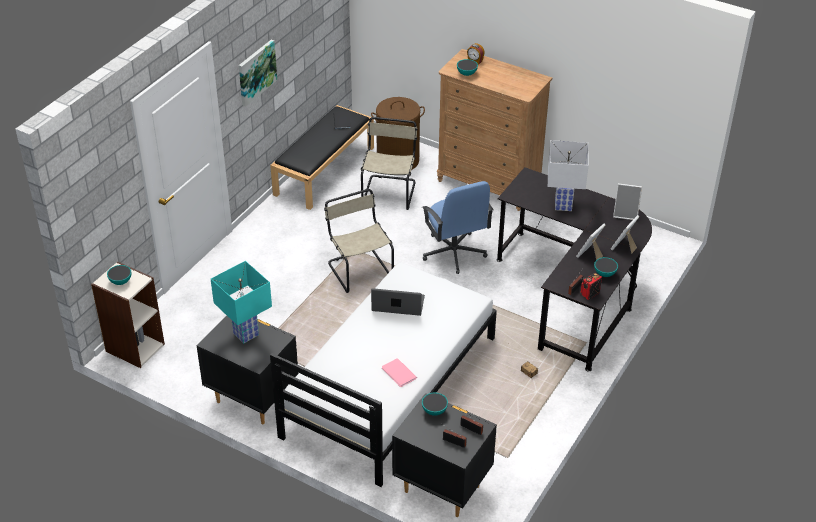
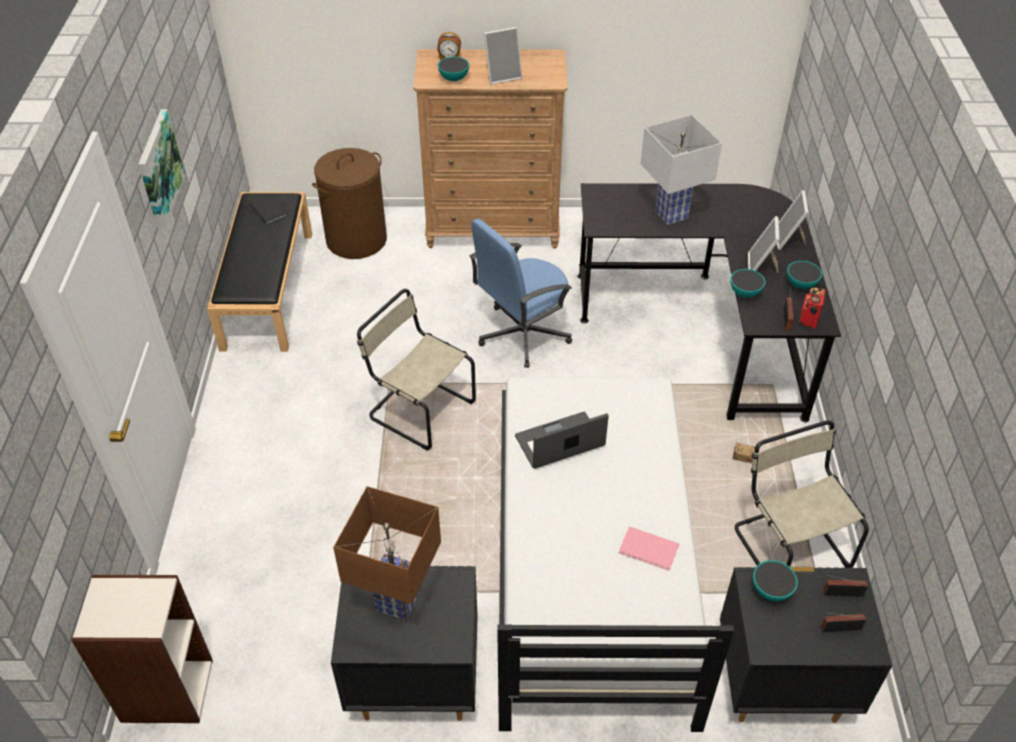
camera: 30 degrees left, 5 degrees up
(120, 281) = (124, 610): bowl -> bowl (745, 293)
(246, 334) = (398, 601): turquoise table lamp -> brown table lamp
(389, 191) = (377, 285): beige chair -> beige chair (788, 544)
(454, 253) = (522, 334): blue office chair -> blue office chair turned 105 degrees clockwise
(626, 214) = (751, 197): picture frame -> picture frame (503, 75)

